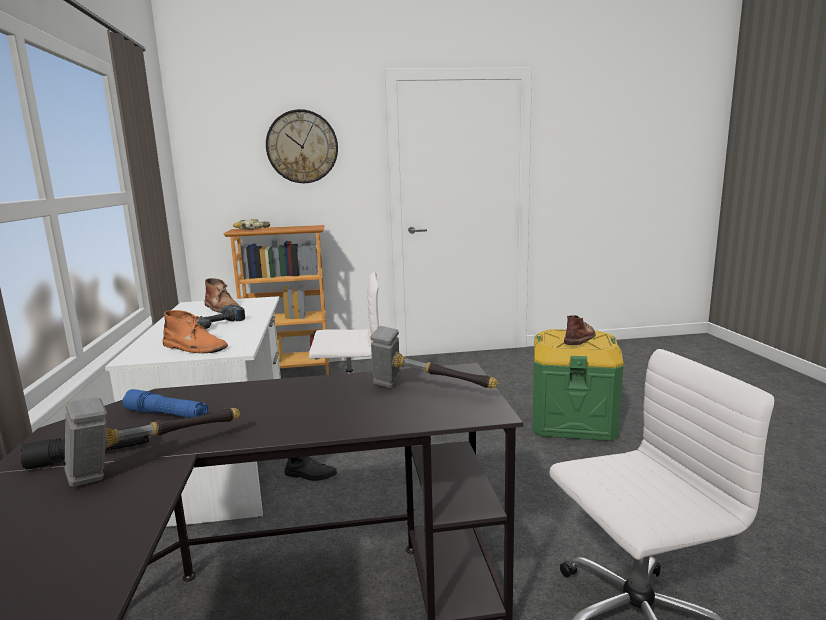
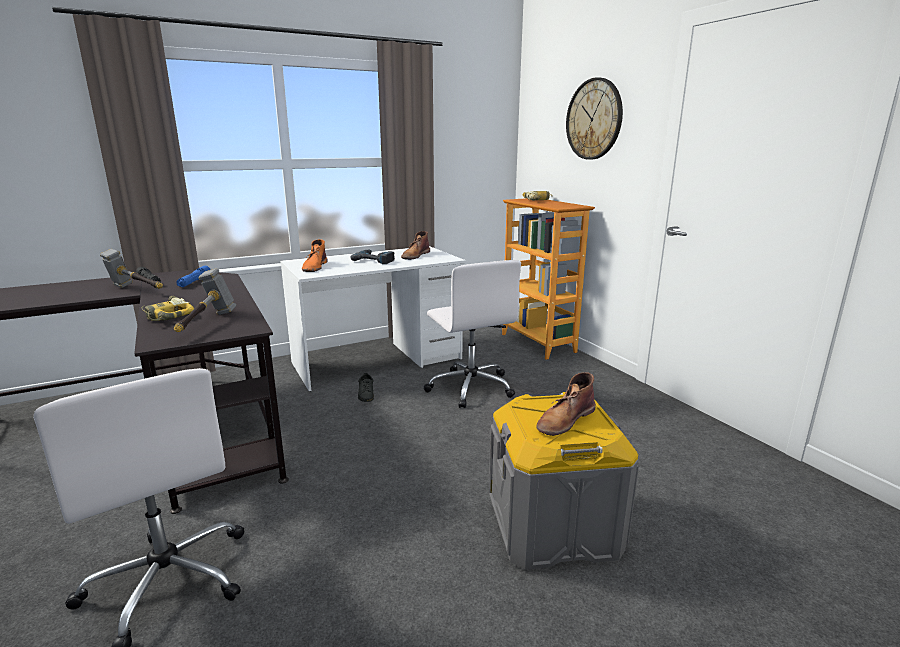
camera: 70 degrees right, 5 degrees up
(366, 418) = (166, 316): none -> power drill
(572, 421) = (553, 525): green storage box -> grey storage box
(580, 338) = (565, 419): brown boot -> brown boot turned 120 degrees clockwise

